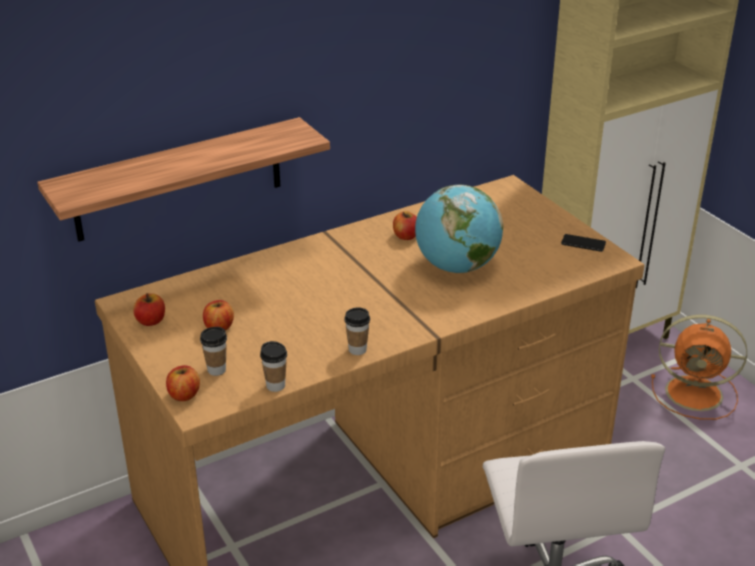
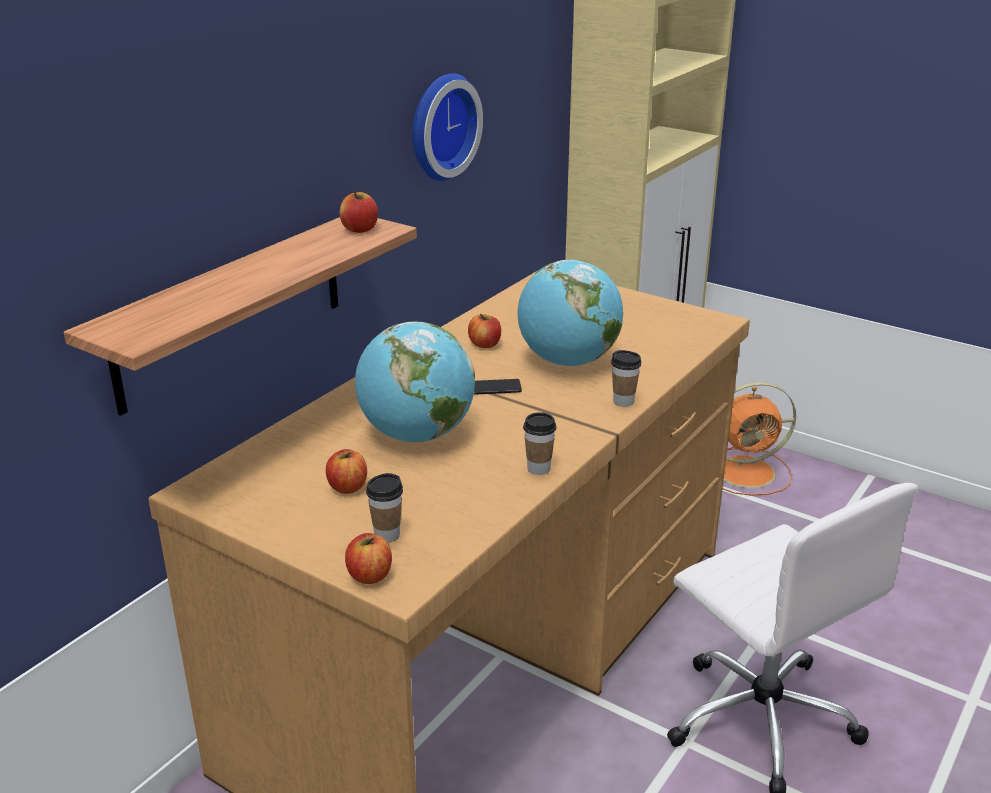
camera: 25 degrees left, 5 degrees down
(151, 321) = (250, 502): apple -> apple (360, 229)
(275, 385) = (477, 532): cup -> cup (623, 401)
(295, 300) = (416, 435): none -> globe
(398, 54) = (439, 126): none -> wall clock
(583, 243) = (674, 313): phone -> phone (493, 388)

